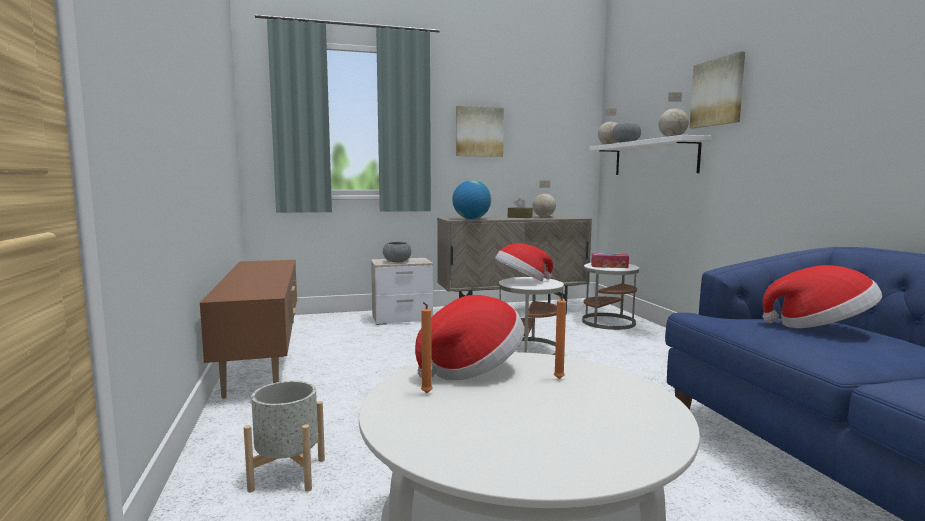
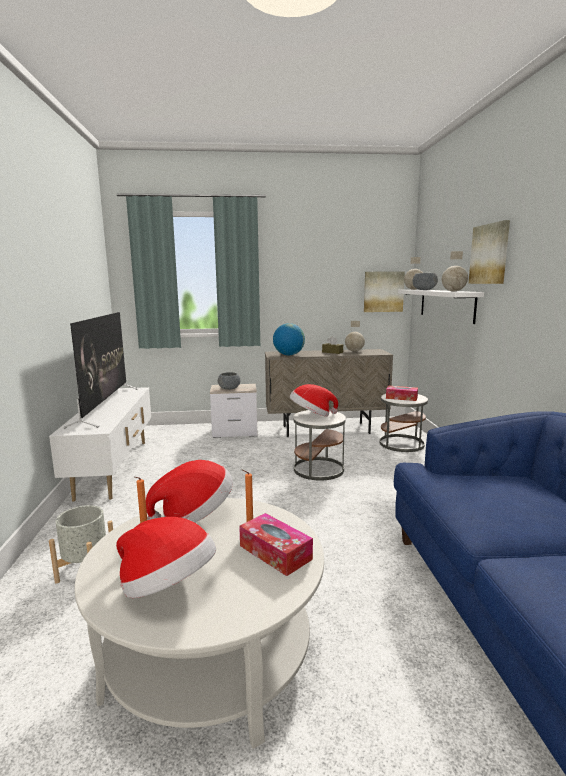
camera: 10 degrees right, 5 degrees up
(253, 275) = (106, 405): none -> television
(263, 360) = (115, 468): brown tv stand -> white tv stand
(479, 132) = (302, 278): picture -> picture (383, 291)
(613, 396) = (275, 552): none -> tissue box
(820, 328) = (501, 493): hat -> hat (167, 587)

